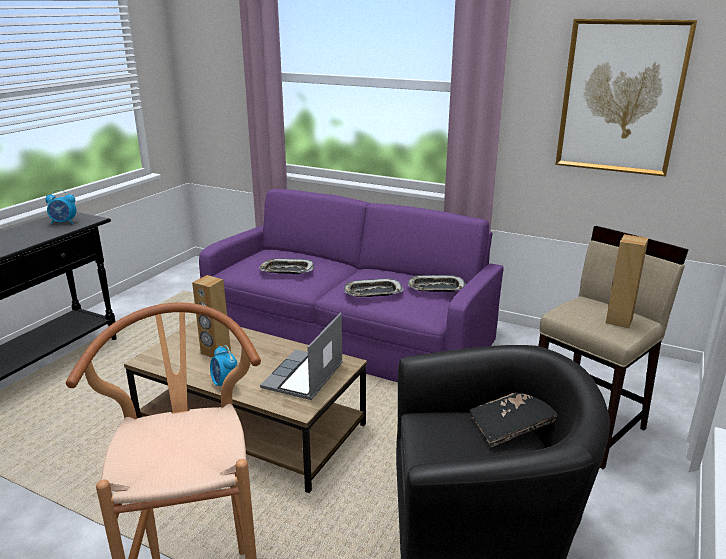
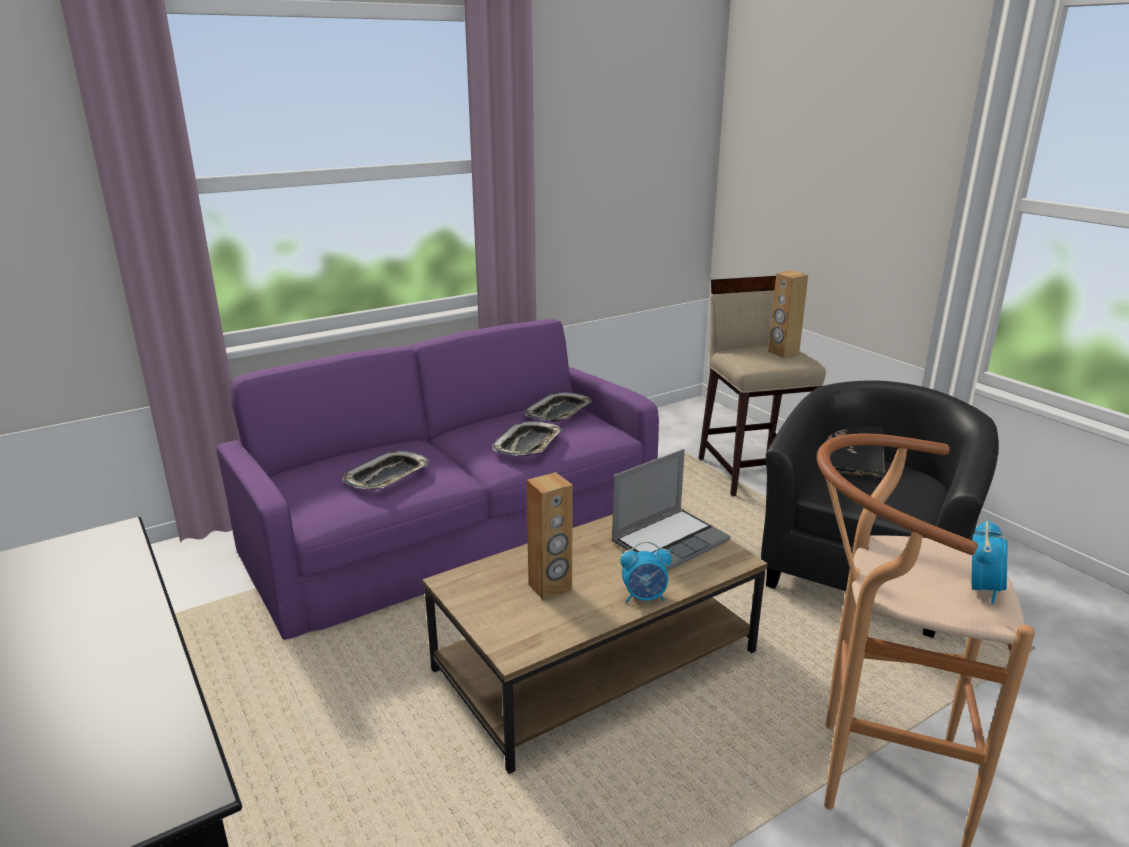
camera: 60 degrees left, 0 degrees up
(64, 223) = (80, 565): alarm clock -> alarm clock (982, 588)
(304, 377) = (670, 541): laptop -> laptop turned 90 degrees counterclockwise
(621, 97) = (623, 156): picture -> none

